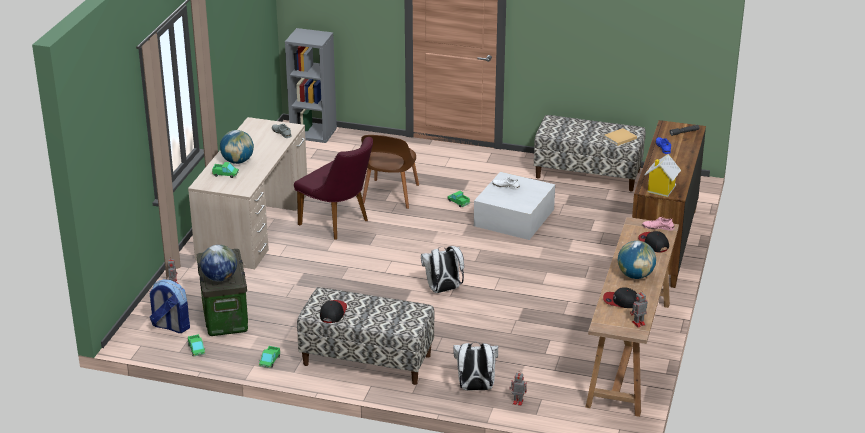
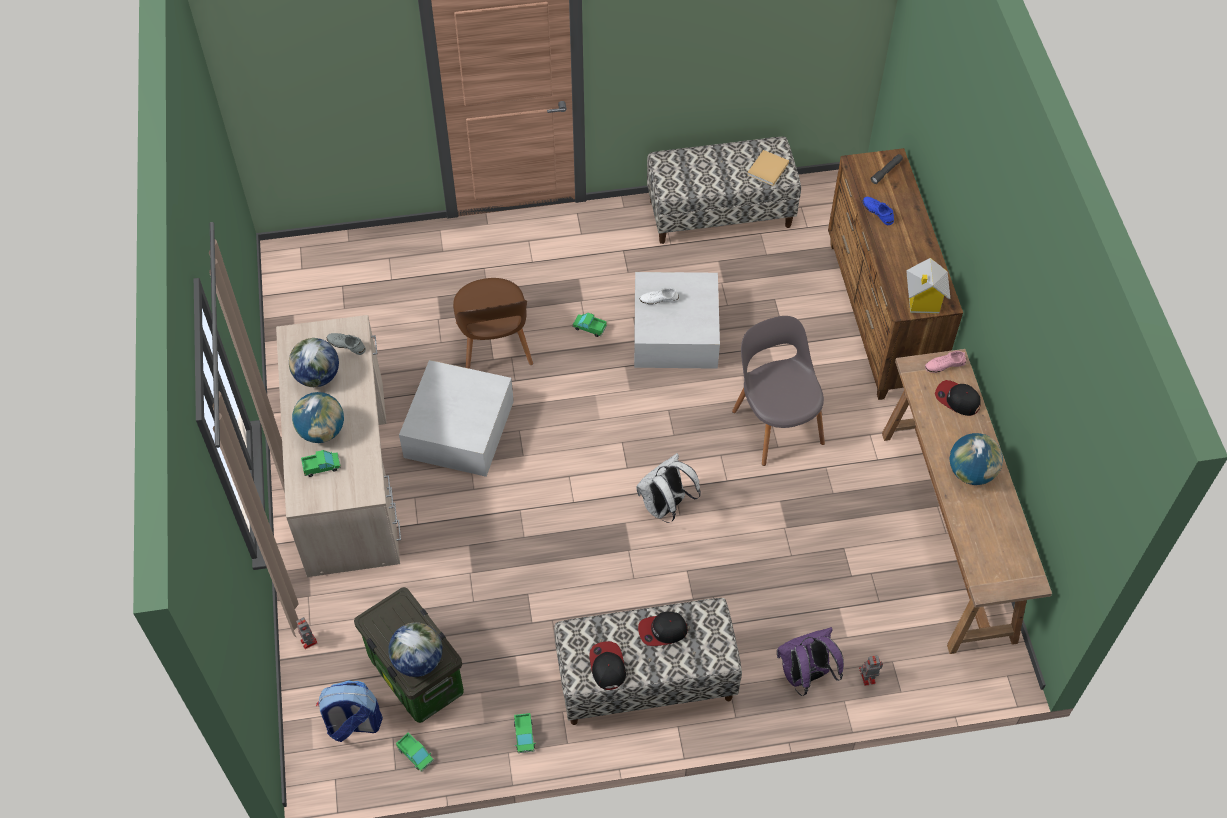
camera: 25 degrees left, 25 degrees up
(254, 140) = (317, 377): none -> globe
(314, 133) = (319, 254): grey bookcase -> none
(338, 224) = (459, 429): purple chair -> white storage box
(475, 388) = (805, 675): white backpack -> purple backpack
(549, 273) = (776, 423): none -> grey chair
(621, 301) = (982, 531): cap -> cap (662, 631)
(638, 323) = (1025, 566): toy robot -> none

